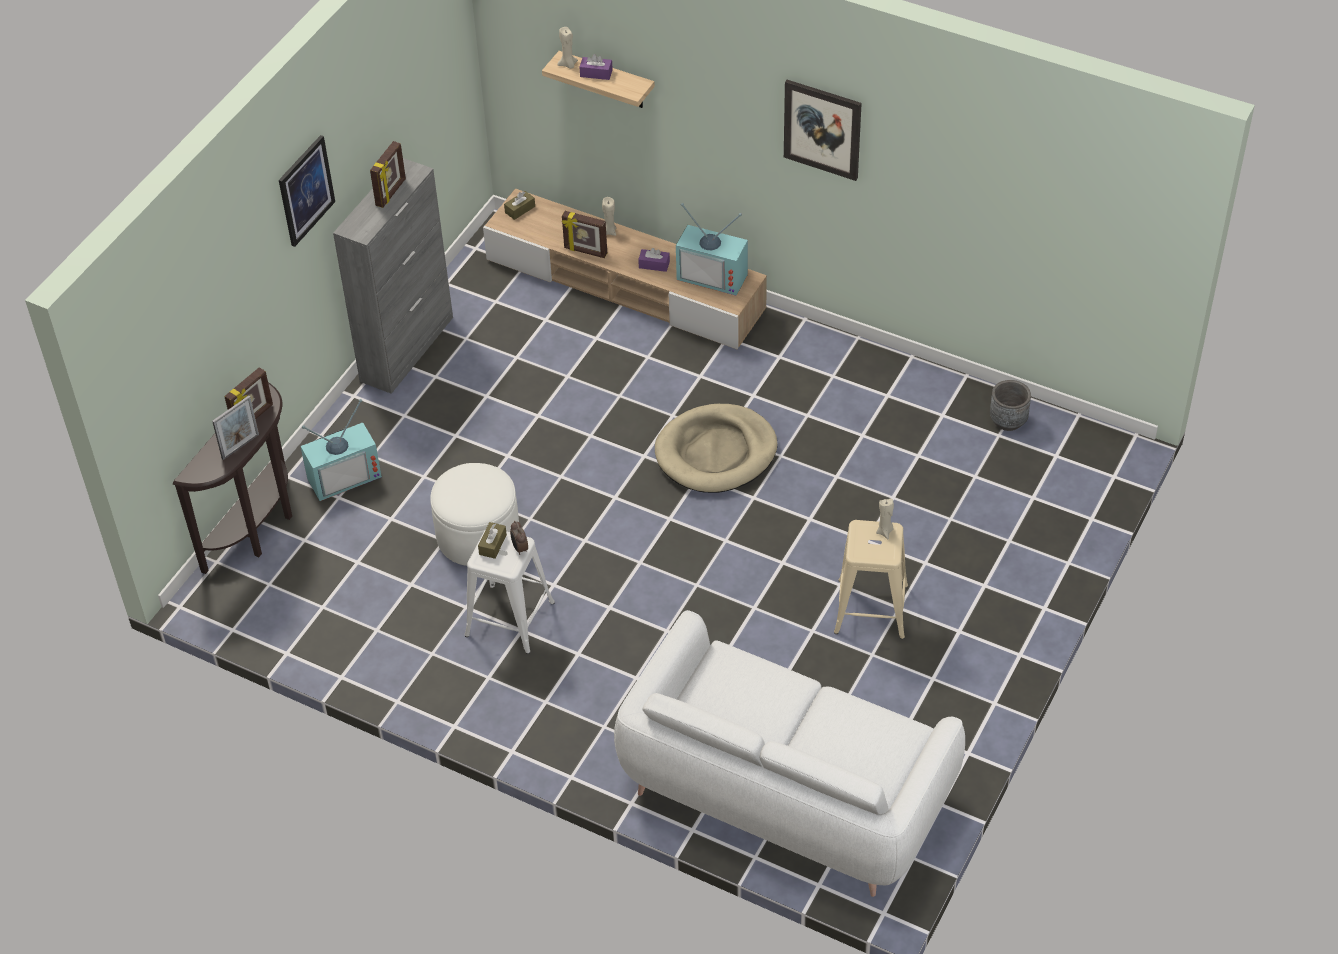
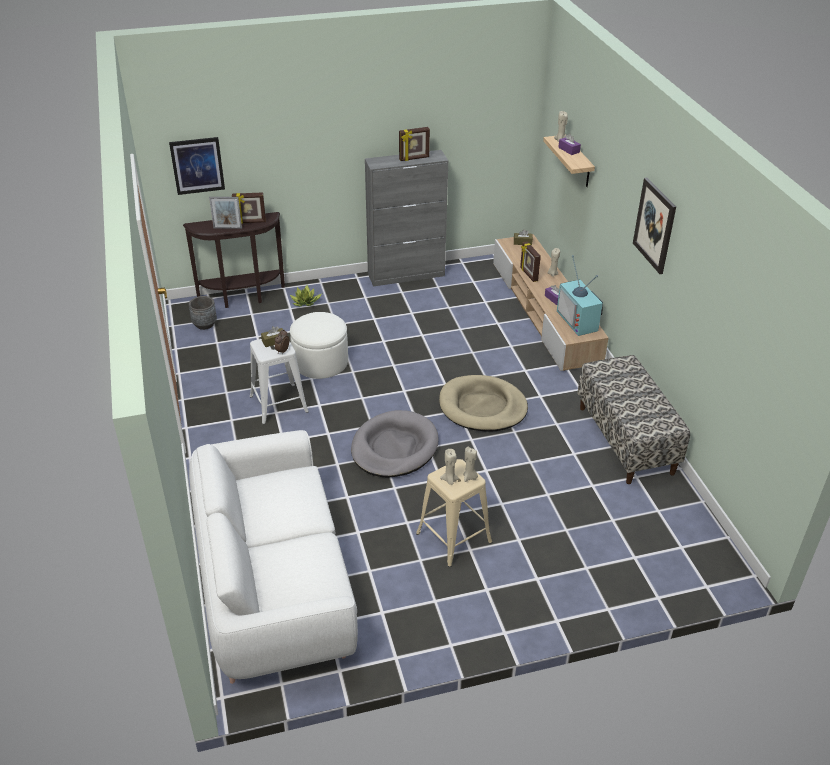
camera: 45 degrees right, 10 degrees down
(305, 190) = (349, 116): picture -> picture (197, 165)
(344, 475) = (305, 302): television -> potted plant
(695, 567) = (394, 447): none -> grey dog bed
(873, 549) = (449, 480): none -> beige candle
(888, 382) = (626, 440): none -> bench
(1007, 421) = (674, 507): grey planter -> grey planter (205, 324)

